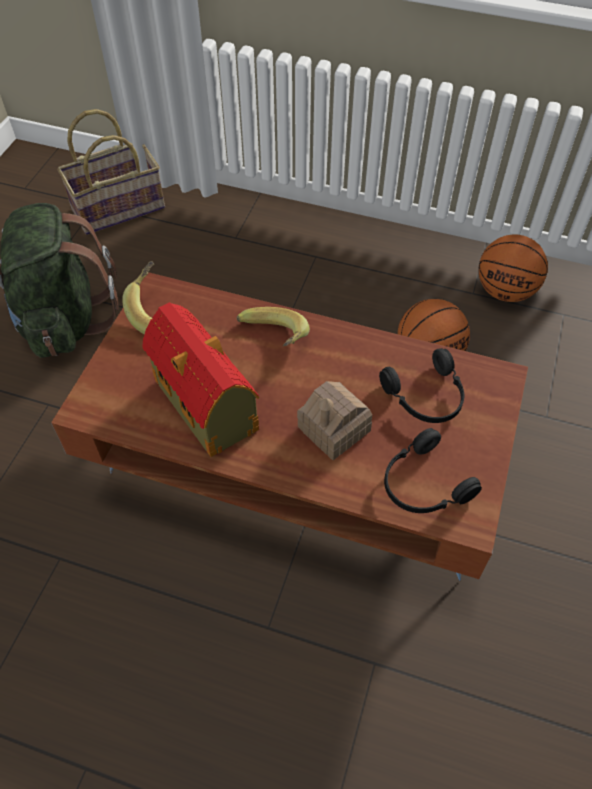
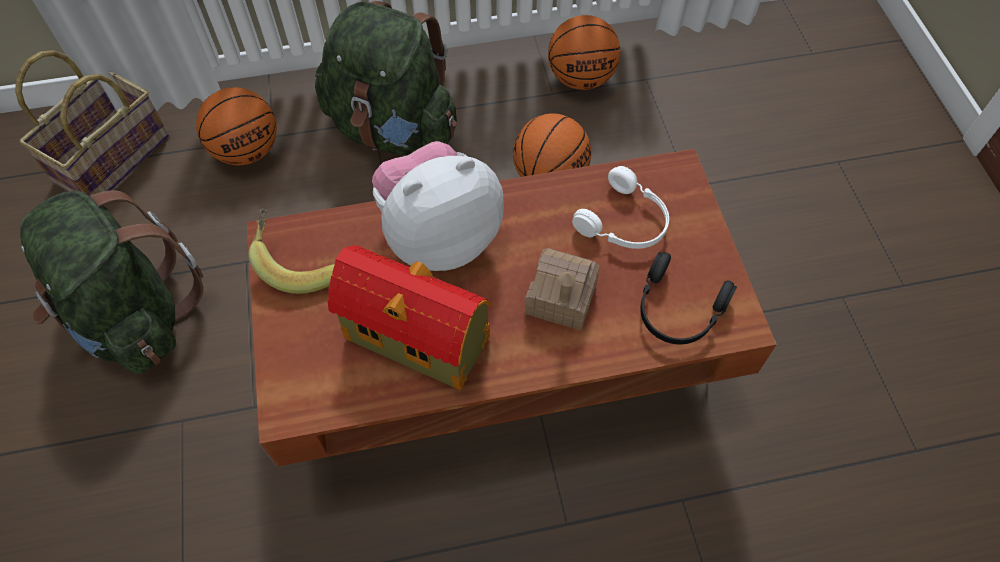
camera: 30 degrees left, 5 degrees up
(210, 240) = (247, 151): none -> basketball
(272, 341) = (439, 236): banana -> plush toy
(326, 268) = (393, 129): none -> green backpack
(426, 397) = (625, 222): black headphones -> white headphones

